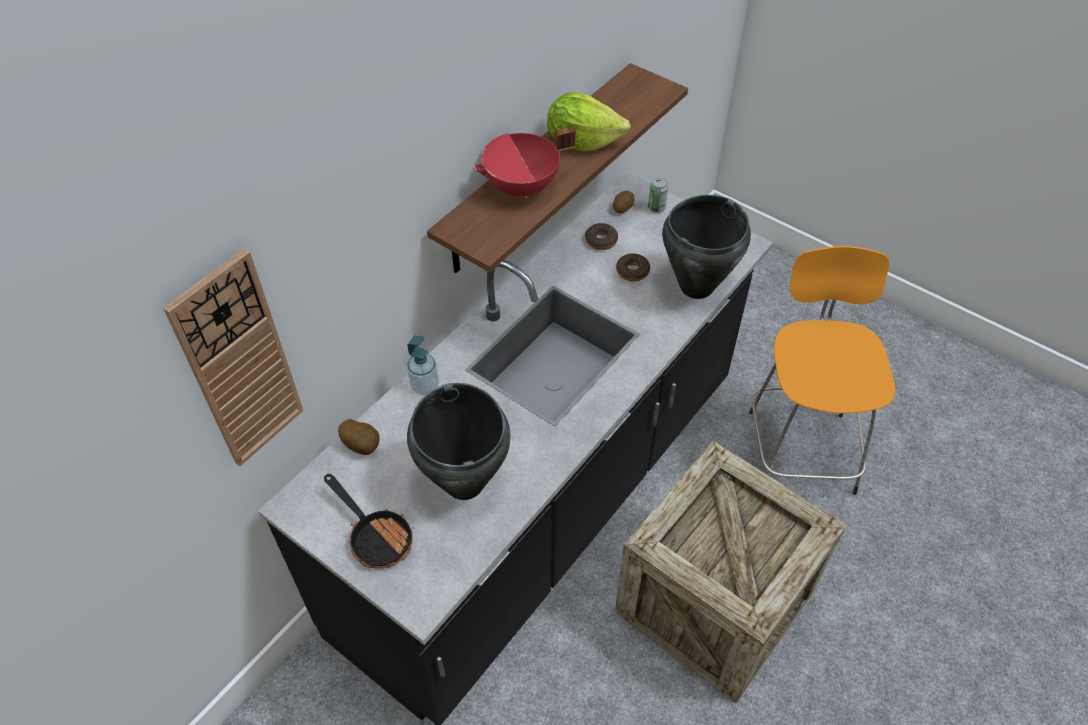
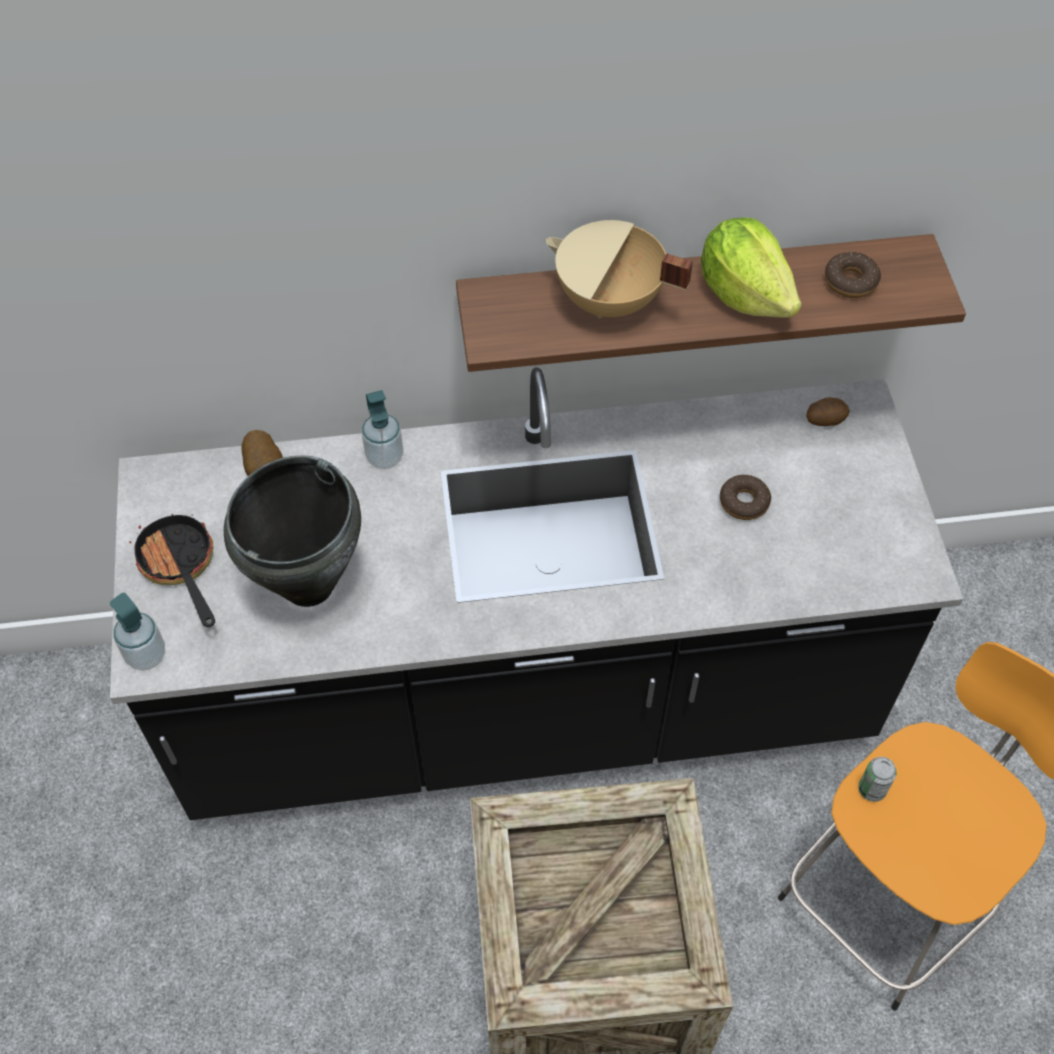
camera: 45 degrees right, 5 degrees up
(239, 363) = (121, 289): wall clock -> none
(376, 536) = (180, 567): frying pan -> frying pan turned 150 degrees clockwise
(416, 599) = (146, 655): none -> soap dispenser
(522, 188) = (609, 302): red cooking pot -> beige cooking pot
(601, 240) = (751, 439): donut -> donut (850, 281)
(656, 208) = (866, 449): can -> can (871, 789)
(695, 287) = (795, 576): black cooking pot -> none

